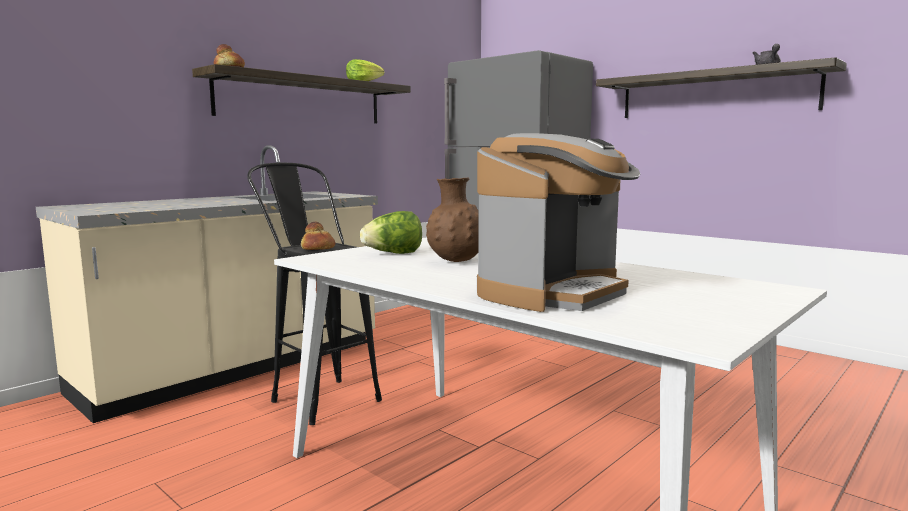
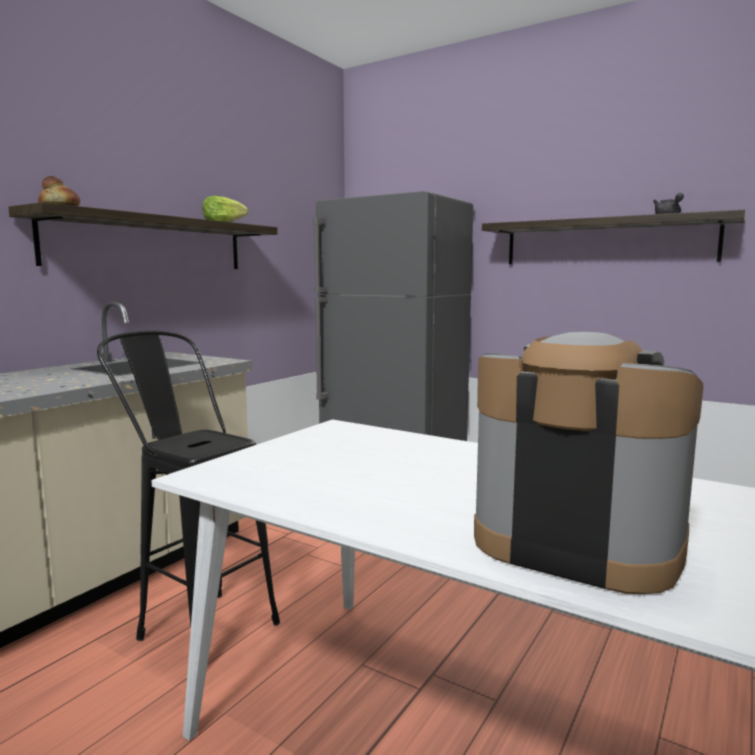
camera: 10 degrees left, 0 degrees up
(317, 249) = (196, 445): bread -> none
(393, 254) = (309, 459): lettuce -> none
(456, 261) = (399, 472): brown vase -> none
(553, 293) = (576, 542): coffee machine -> coffee machine turned 90 degrees counterclockwise

